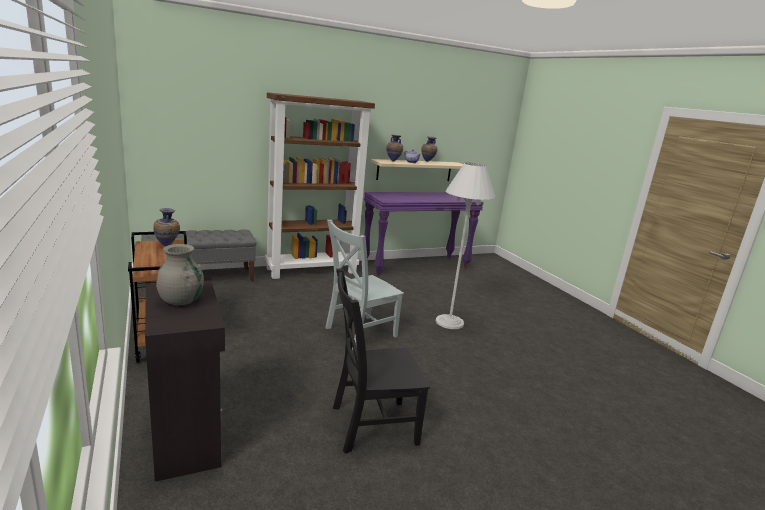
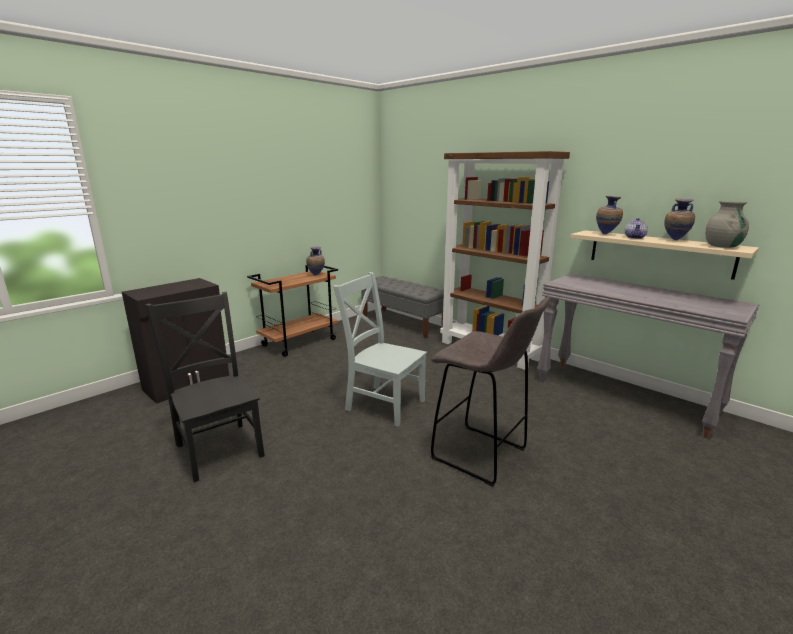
camera: 70 degrees right, 0 degrees up
(181, 300) = (176, 286): grey vase -> grey vase (722, 246)
(415, 265) = (624, 396): purple console table -> grey console table
(449, 322) = (481, 455): white floor lamp -> grey stool

